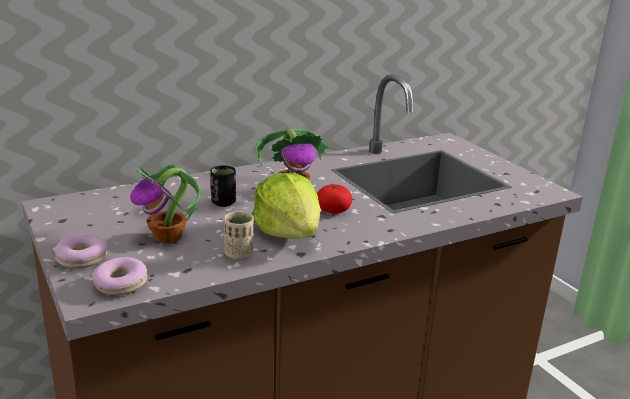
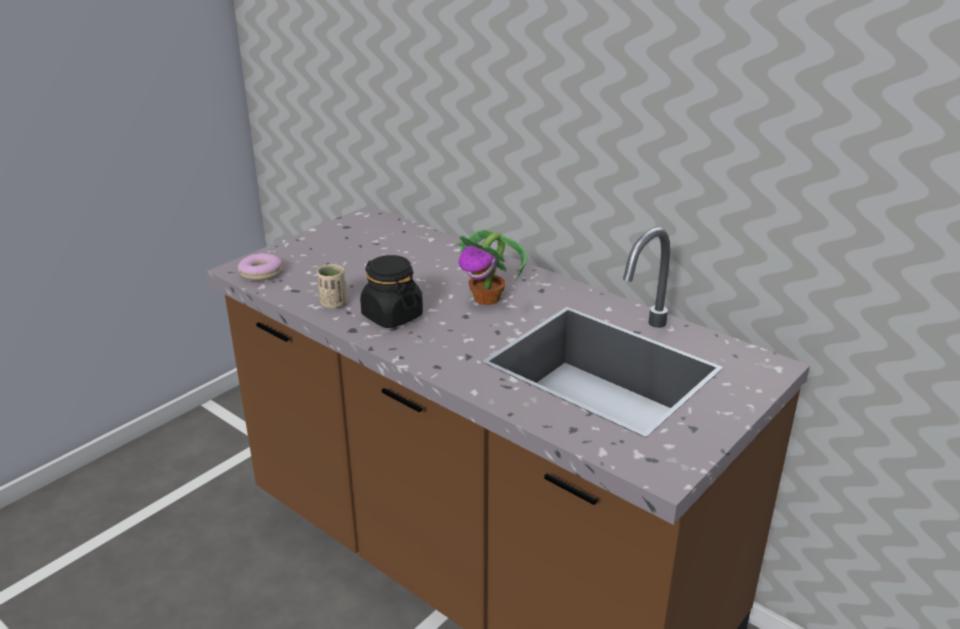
camera: 70 degrees right, 5 degrees up
(82, 258) = (291, 250): donut -> none
(168, 237) = (345, 269): potted plant -> none
(223, 202) = (429, 274): black cup -> none
(289, 232) = (392, 316): lettuce -> black jar
(333, 210) = (458, 327): tomato -> none

